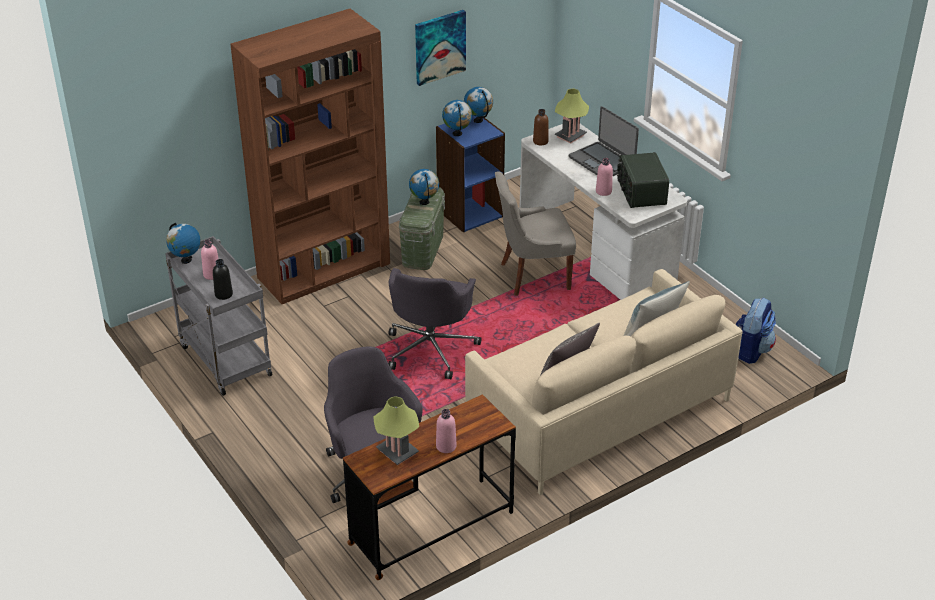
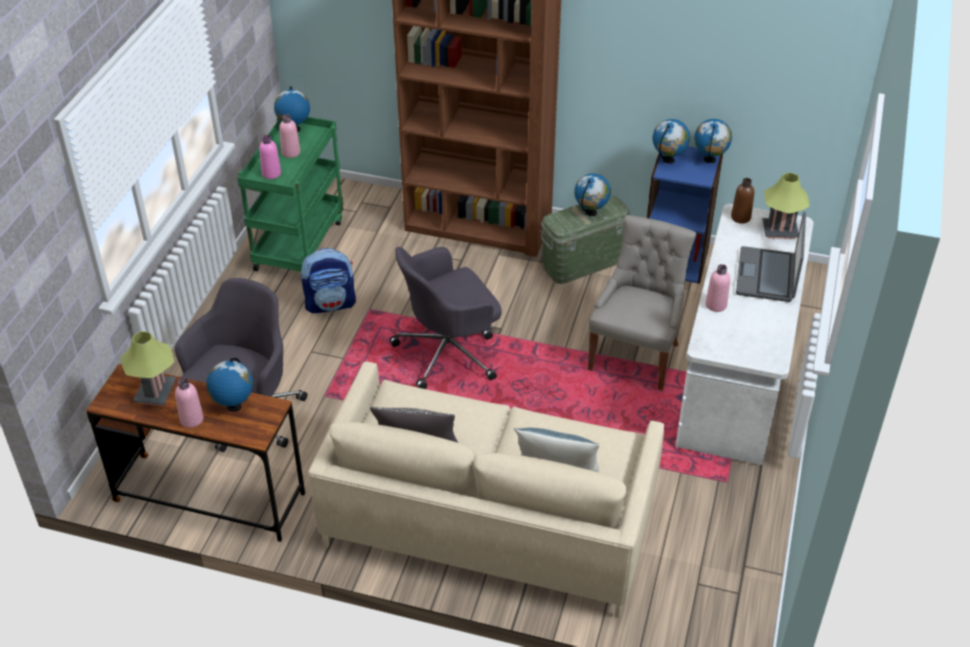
camera: 50 degrees right, 5 degrees up
(223, 294) = (271, 173): black bottle -> pink bottle
(223, 359) = (299, 243): grey cart -> green cart
(439, 47) = (685, 51): picture -> none
(456, 421) = (234, 406): none -> globe
(533, 276) = (636, 356): grey chair -> grey chair turned 75 degrees clockwise
(640, 192) = (751, 331): radio -> none
(751, 350) = (725, 592): backpack -> backpack (331, 304)

